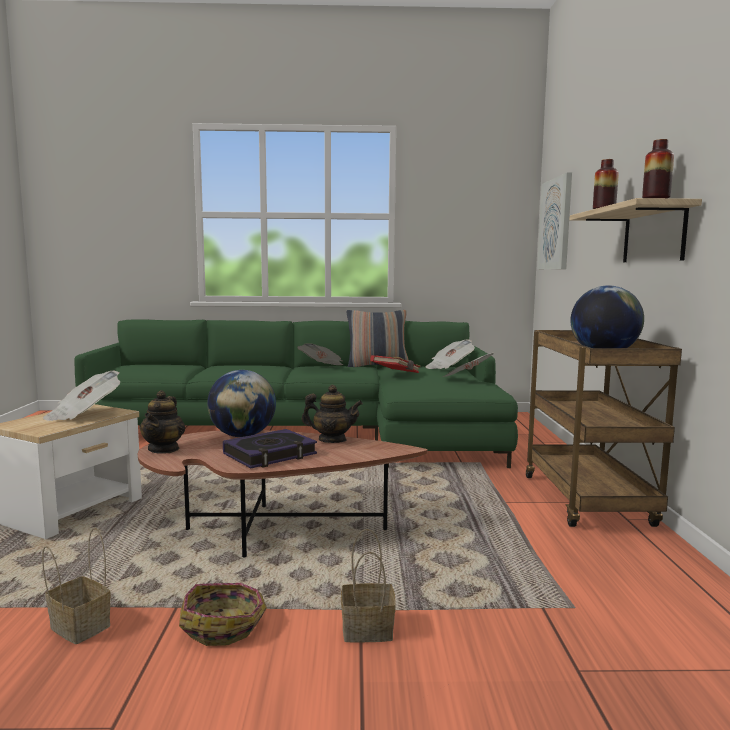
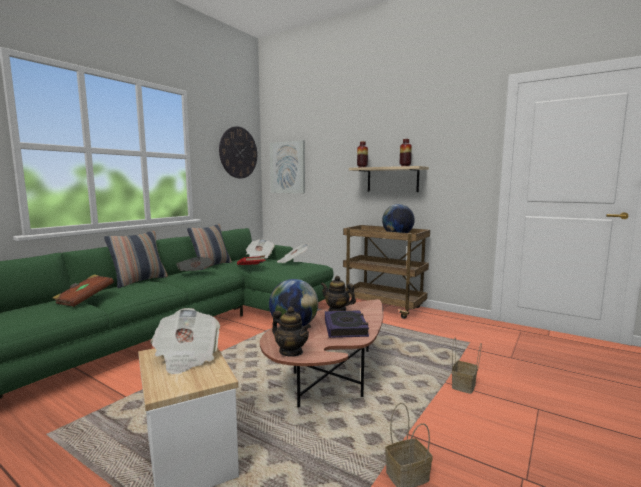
camera: 55 degrees left, 0 degrees up
(191, 367) = (84, 299): none -> brown book
(224, 625) = (437, 421): basket -> none
(272, 364) = (139, 281): none -> pillow
(332, 440) = (337, 310): teapot -> teapot turned 105 degrees counterclockwise
(487, 205) = (238, 152): none -> wall clock

